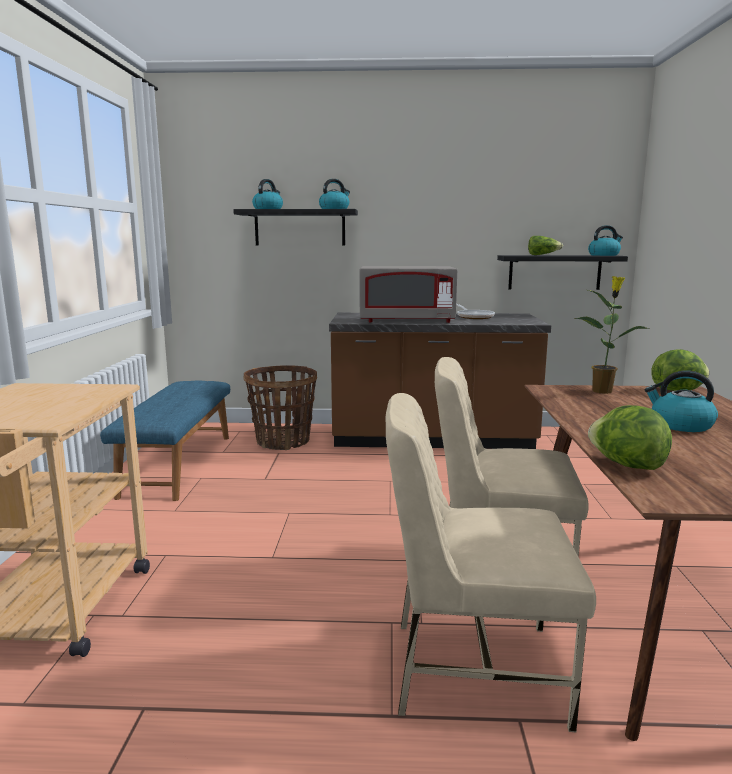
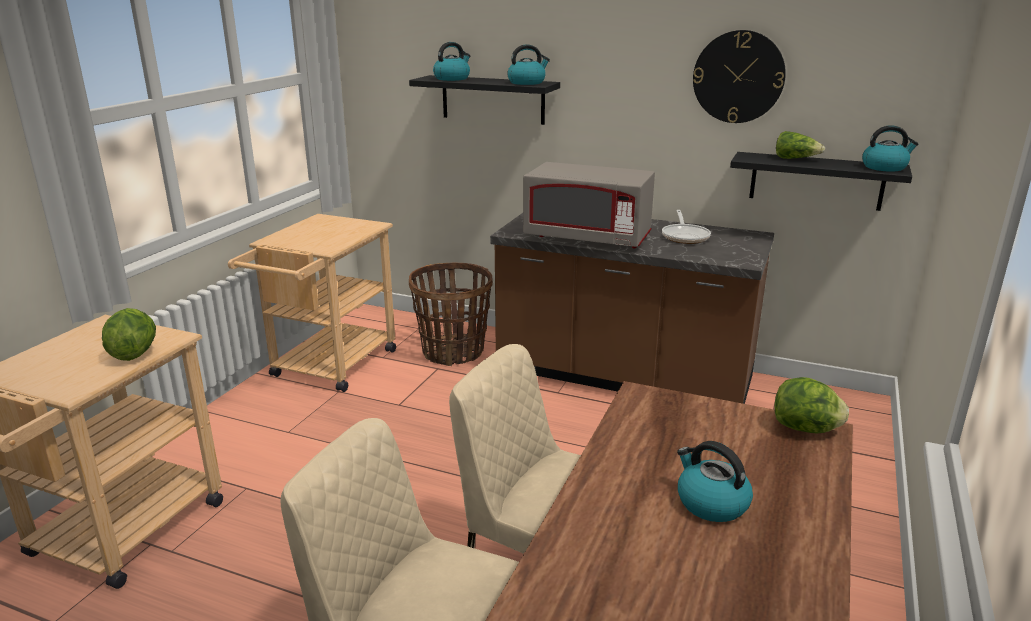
camera: 20 degrees right, 10 degrees up
(177, 464) = (328, 368): blue bench -> beige cart
(495, 200) = (738, 77): none -> wall clock
(603, 391) = (704, 412): potted plant -> none
(626, 465) = (550, 564): lettuce -> lettuce (134, 353)

